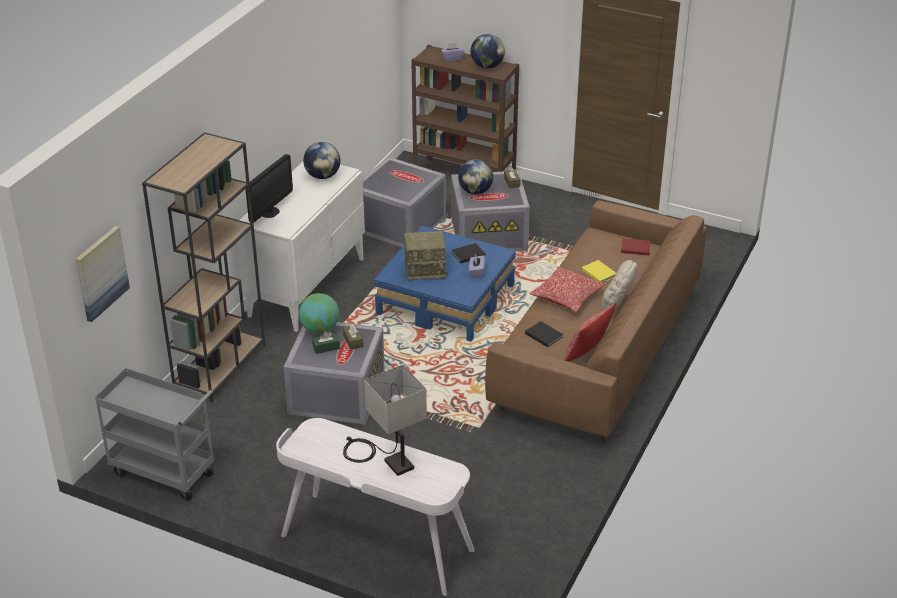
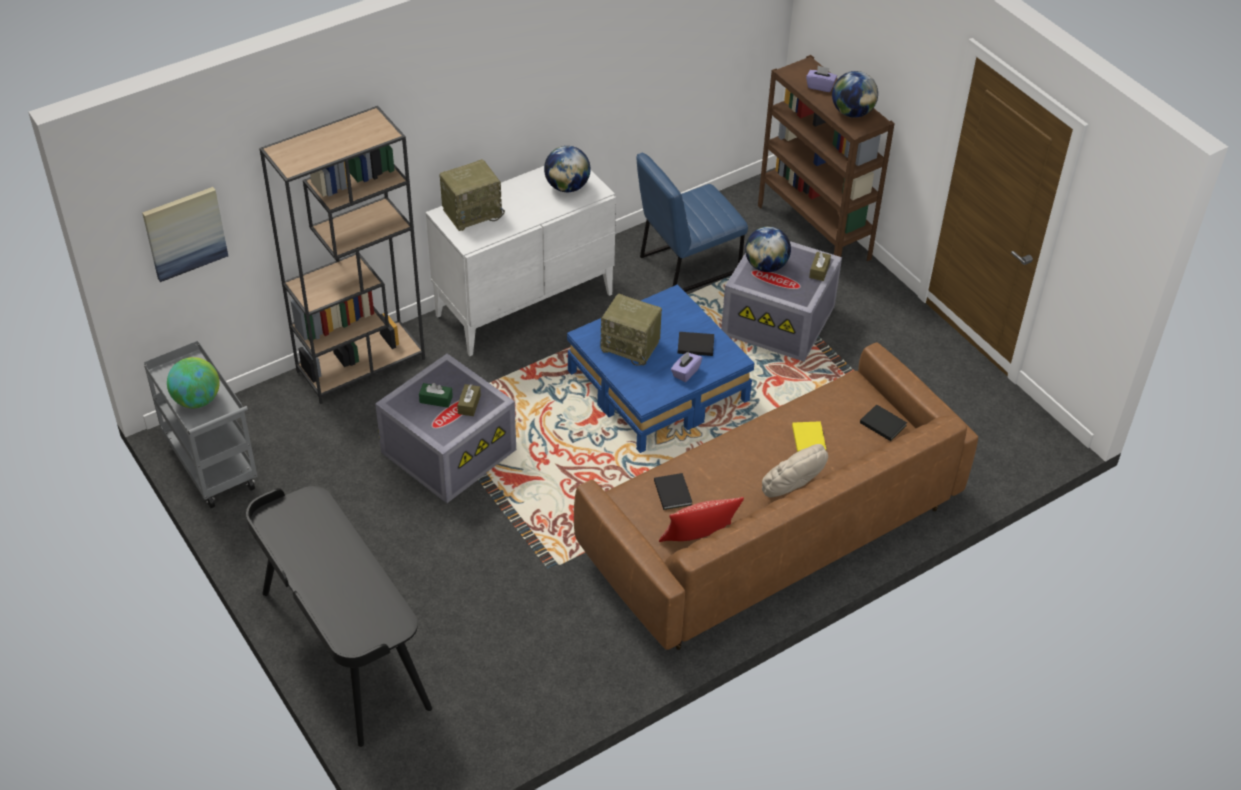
camera: 30 degrees right, 10 degrees up
(270, 212) = (472, 212): monitor -> radio
(320, 329) = (448, 373): globe -> globe (197, 400)
(376, 544) = (343, 650): white desk -> black desk
(382, 458) = (345, 569): table lamp -> none
(398, 224) = (687, 264): grey storage box -> blue chair
(566, 297) = (742, 454): pillow -> none
(634, 248) = (882, 423): red book -> black book

